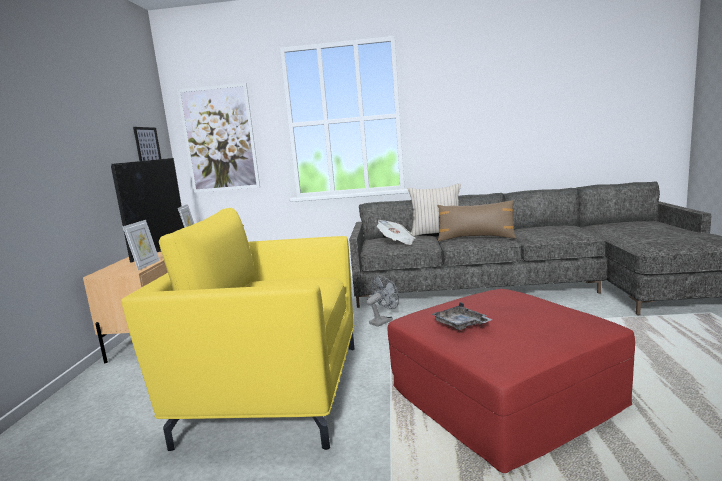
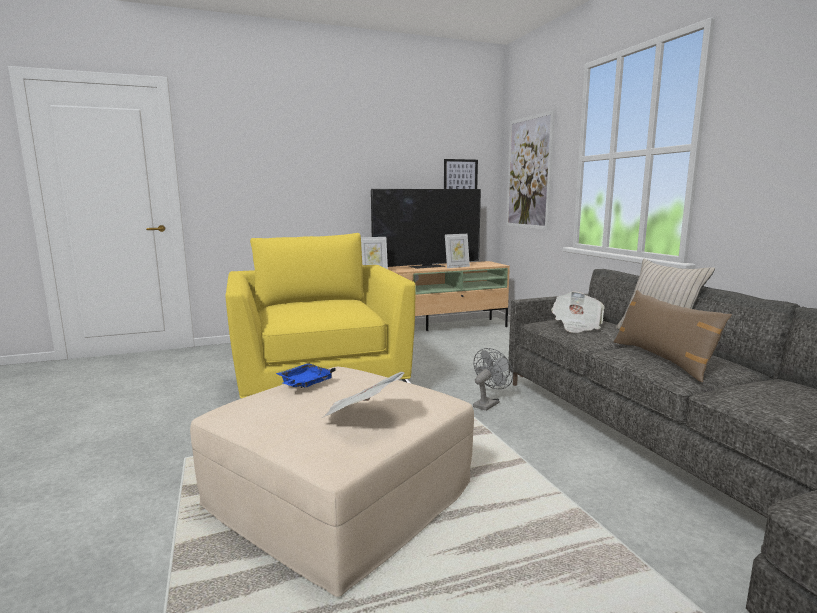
camera: 65 degrees right, 0 degrees up
(383, 321) = (488, 403): grey fan -> grey fan turned 75 degrees counterclockwise
(460, 324) = (304, 383): grey tray -> blue tray
(504, 396) = (340, 496): red ottoman -> beige ottoman
(542, 307) = (362, 415): none -> newspaper

